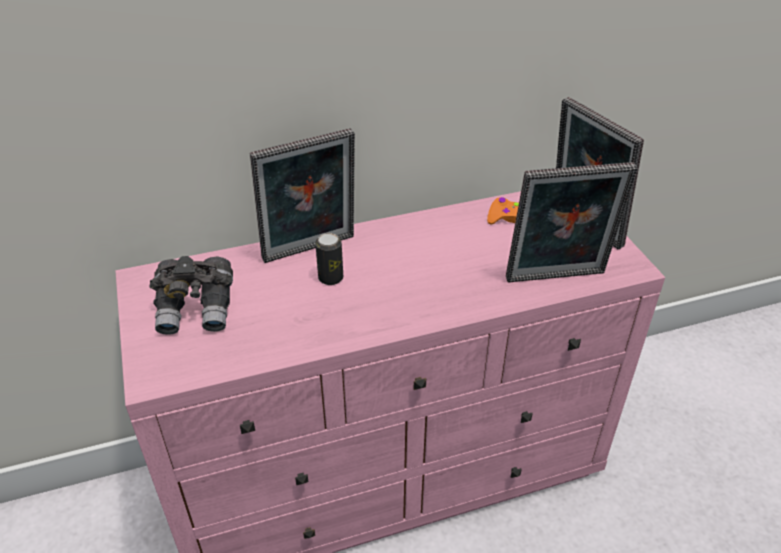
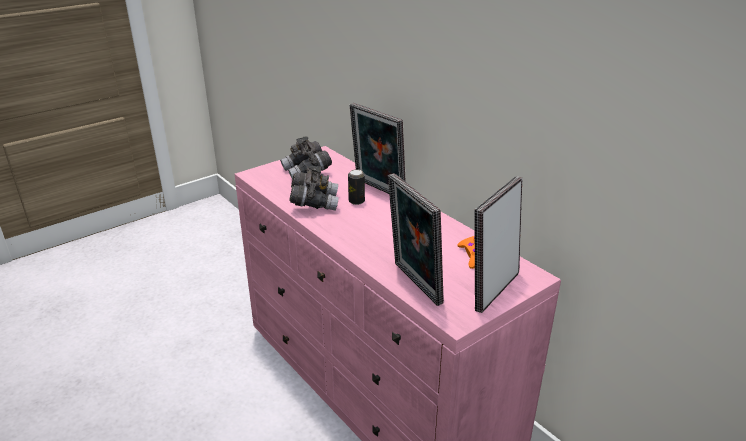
camera: 70 degrees right, 10 degrees down
(308, 322) = (314, 203): none -> grey binoculars

